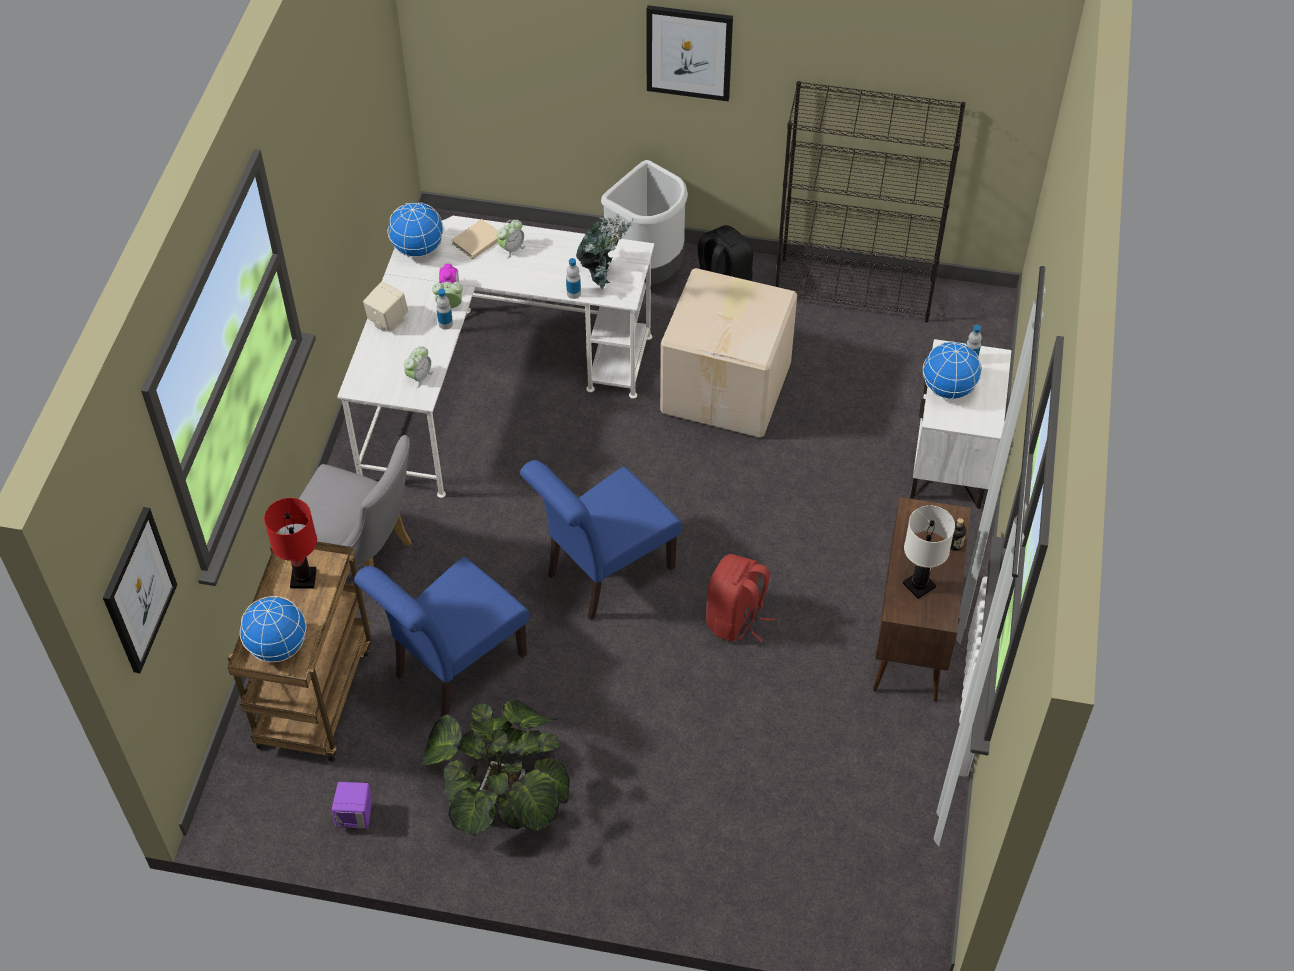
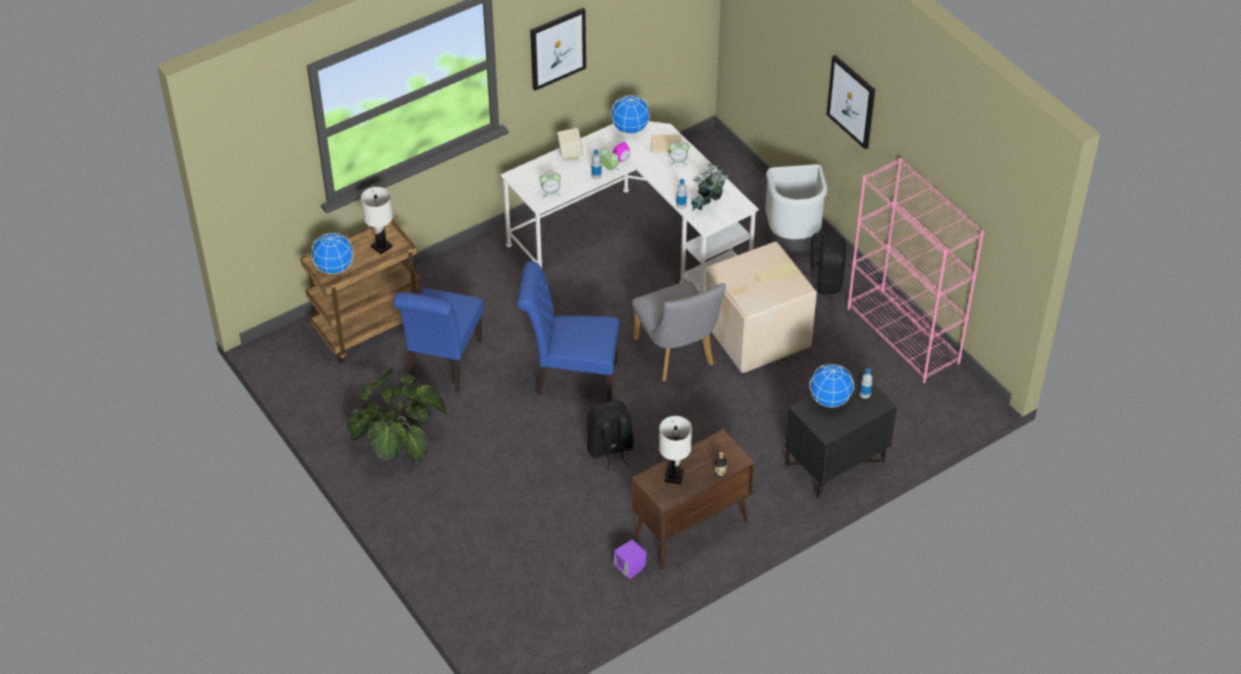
camera: 45 degrees right, 5 degrees down
(138, 590) = (254, 171): picture -> picture (557, 48)
(304, 578) = (382, 246): red table lamp -> white table lamp
(356, 816) = (321, 395): purple speaker -> purple speaker (630, 568)
(362, 562) = (463, 283): grey chair -> grey chair (677, 356)
(453, 669) = (443, 365): blue chair -> blue chair turned 75 degrees counterclockwise
(736, 619) = (610, 450): red backpack -> black backpack
(855, 289) = (903, 336): black bookcase -> pink bookcase
(951, 461) = (835, 463): white nightstand -> black nightstand

